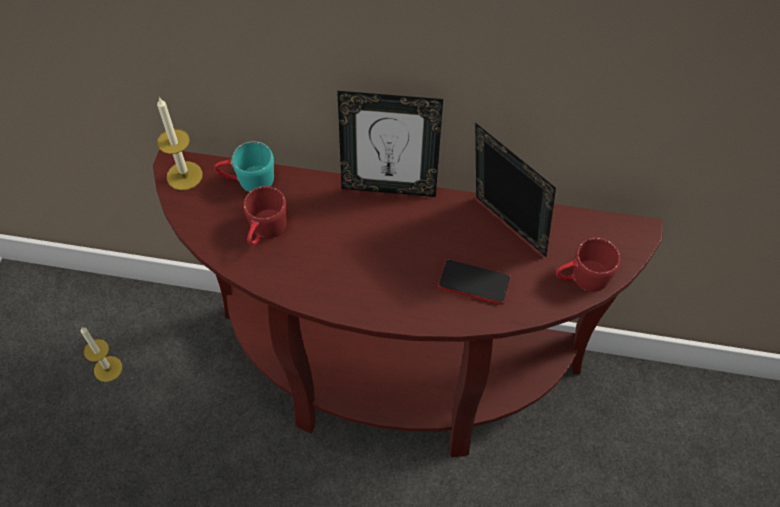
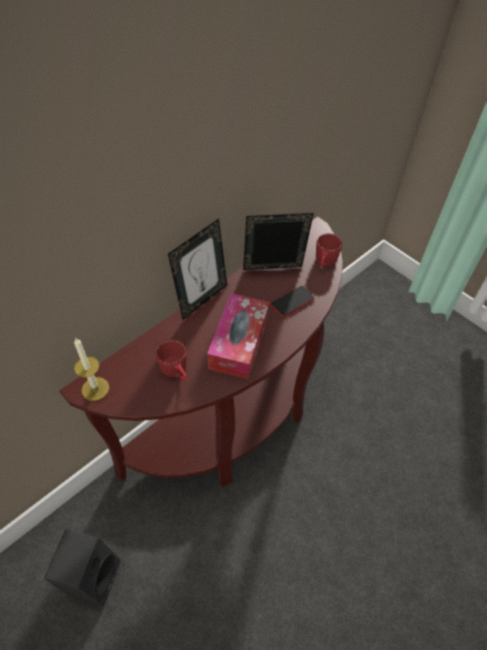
camera: 55 degrees left, 5 degrees down
(108, 369) = (92, 576): candle -> black speaker
(247, 180) = (132, 359): turquoise mug -> none
(358, 265) = (239, 342): none -> tissue box

